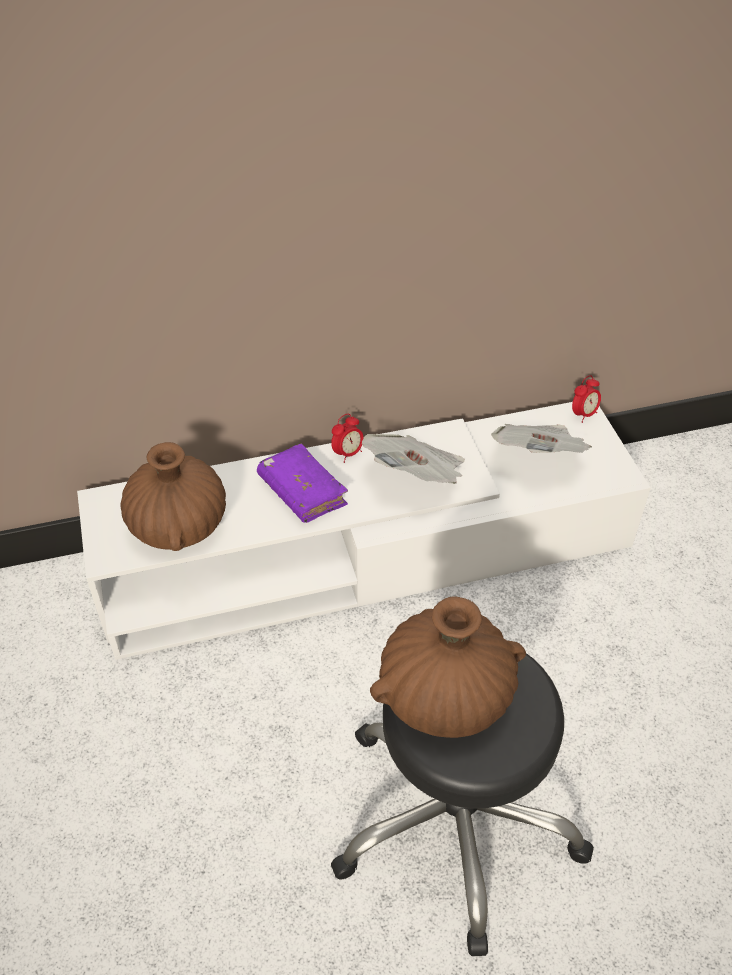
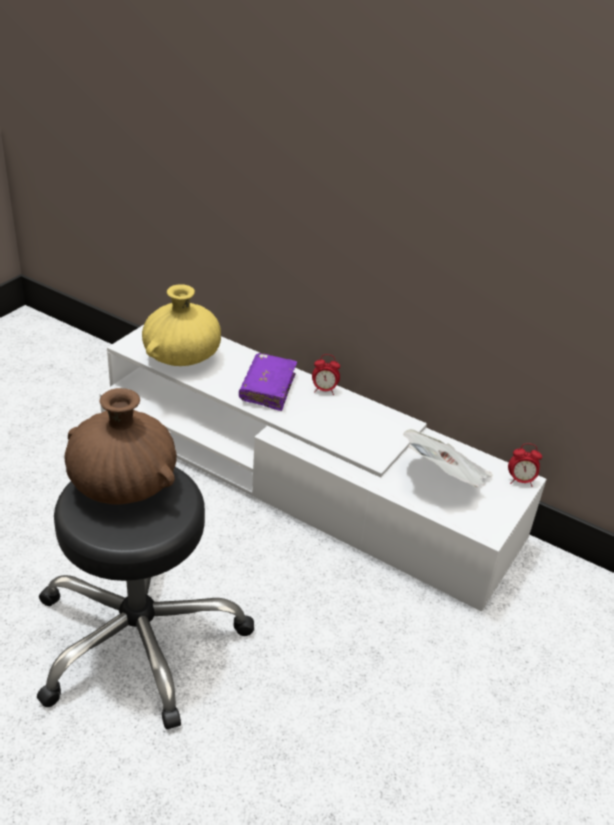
camera: 45 degrees right, 10 degrees down
(179, 525) = (182, 357): brown vase -> yellow vase
(416, 476) = (344, 428): newspaper -> none

